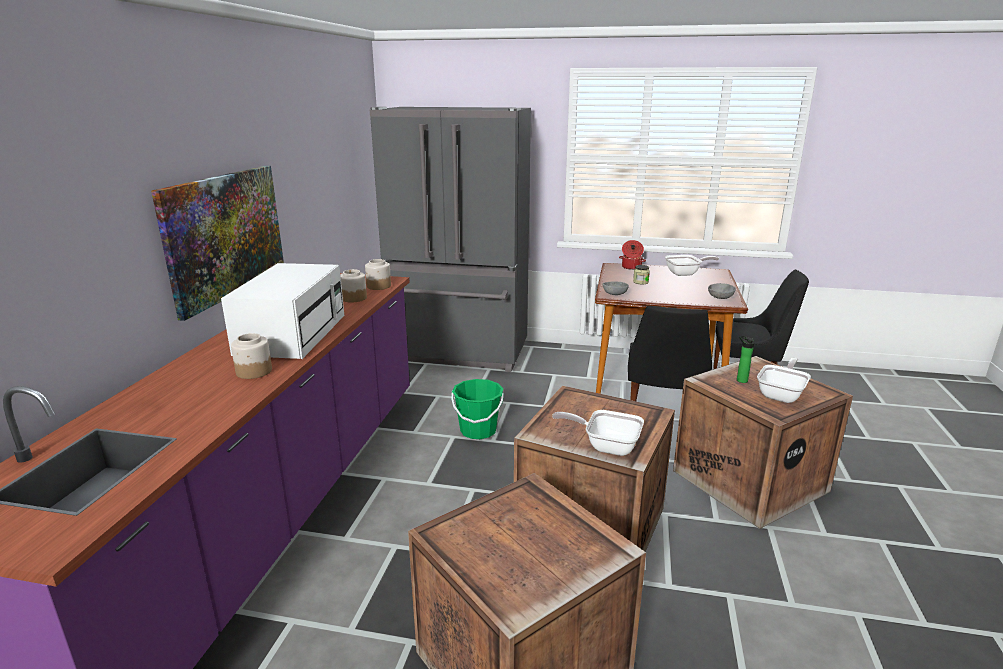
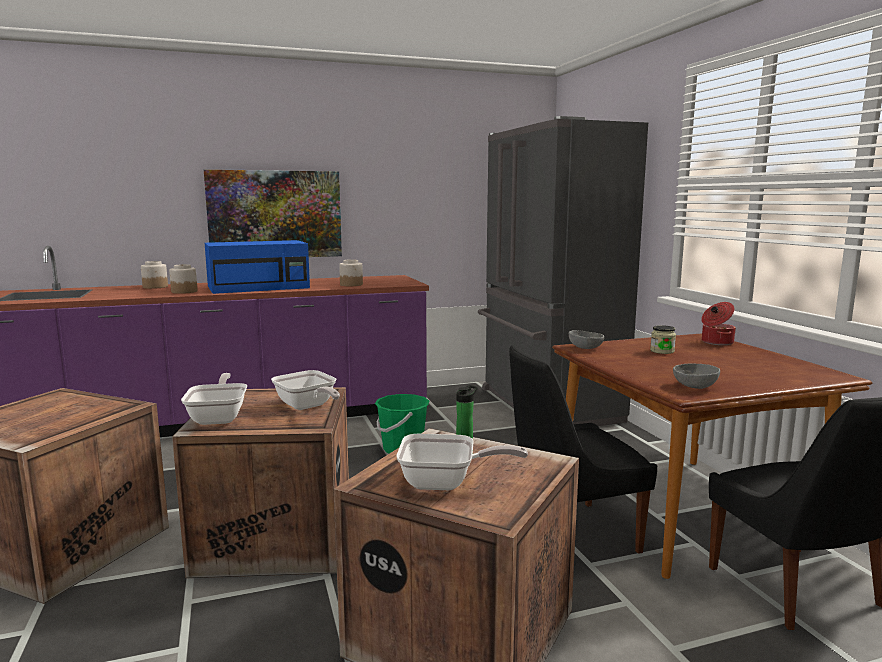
camera: 60 degrees right, 10 degrees down
(292, 333) = (260, 287): white microwave -> blue microwave
(378, 286) = (389, 284): jar -> jar (155, 287)
(685, 273) = (765, 363): frying pan -> frying pan (307, 407)

